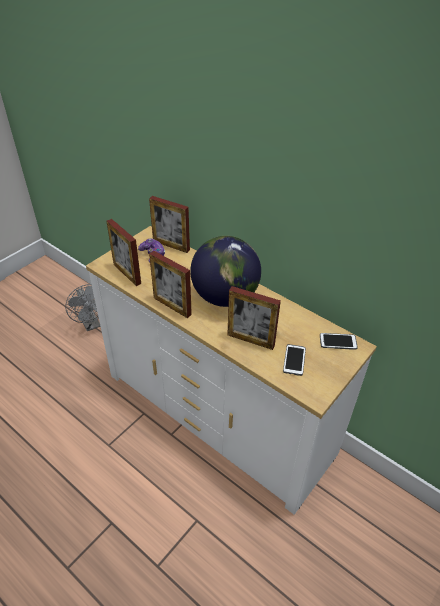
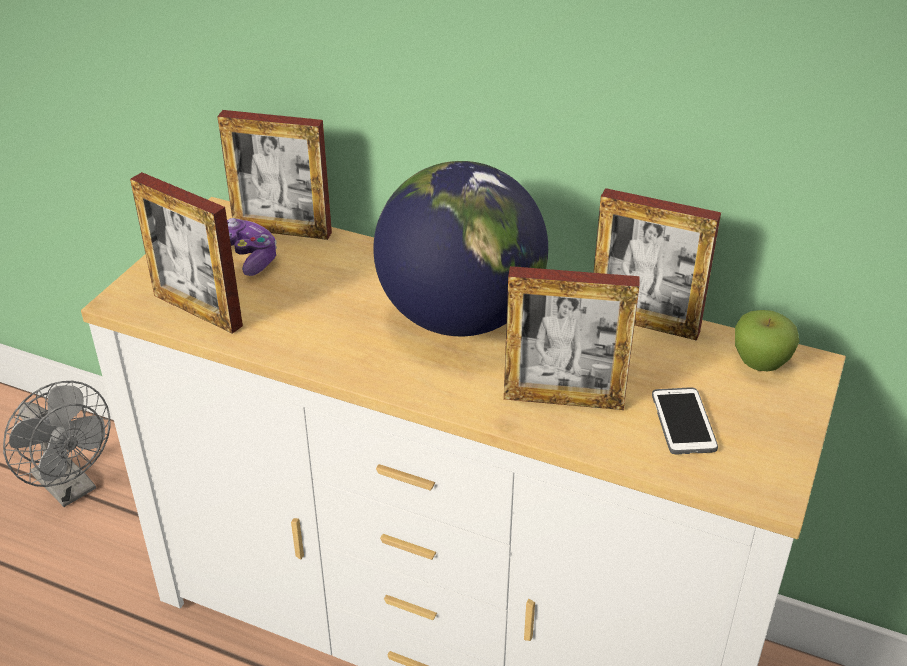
camera: 15 degrees left, 5 degrees down
(172, 306) = (342, 361): picture frame -> picture frame (644, 322)
(338, 342) = (760, 363): phone -> apple

